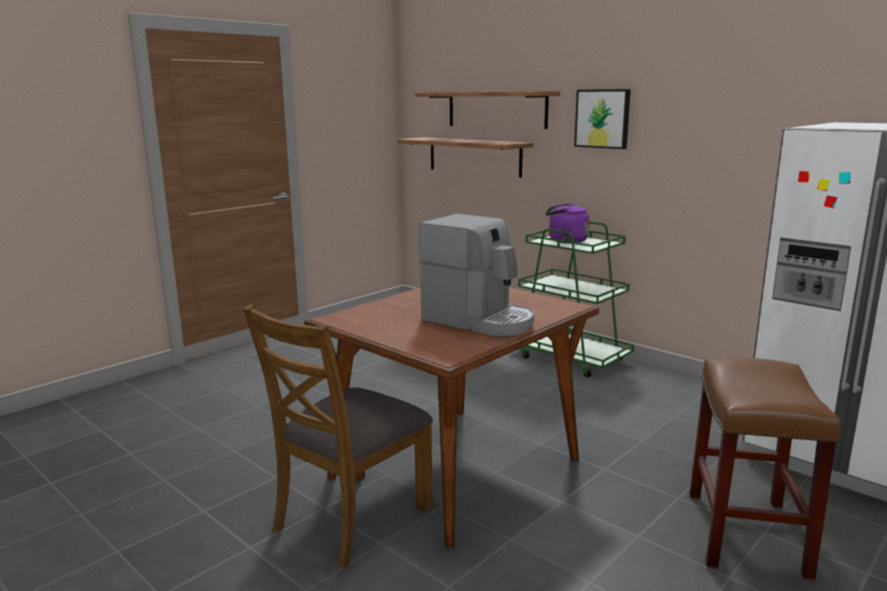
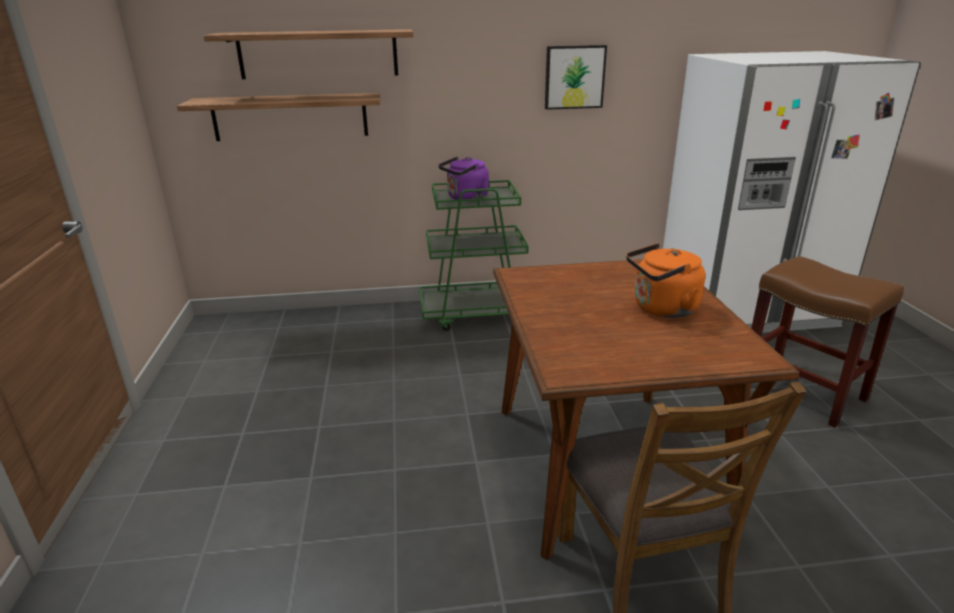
camera: 50 degrees left, 10 degrees up
(479, 320) = (661, 309): coffee machine -> orange kettle
(603, 118) = (468, 60): picture -> picture (574, 77)

